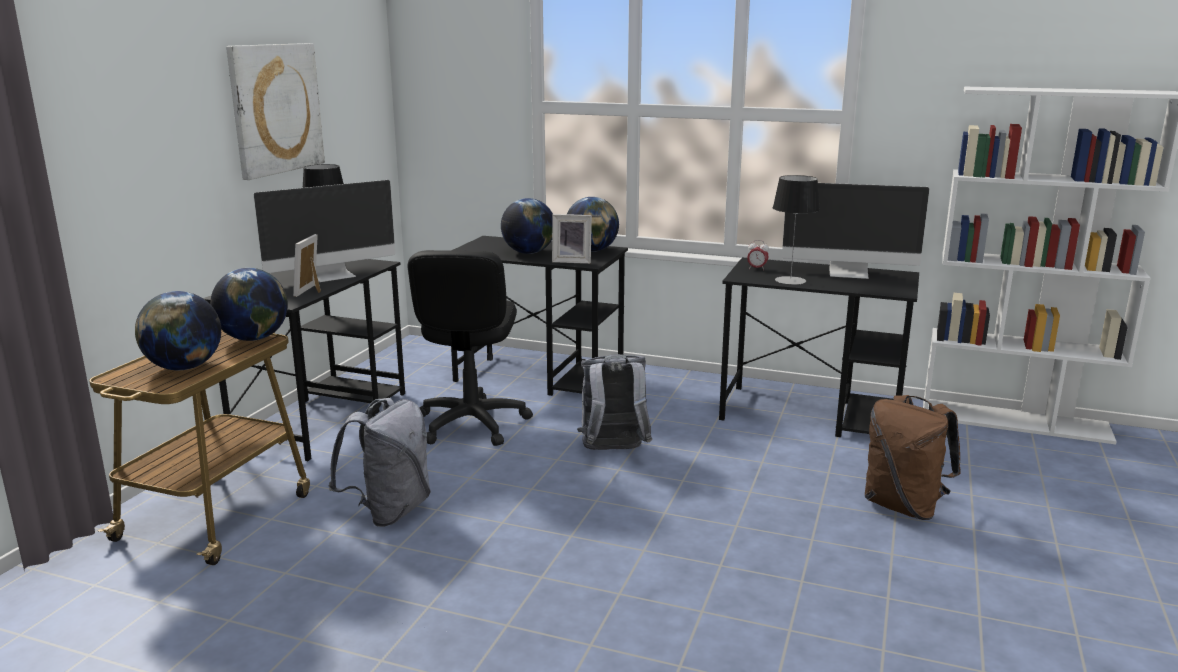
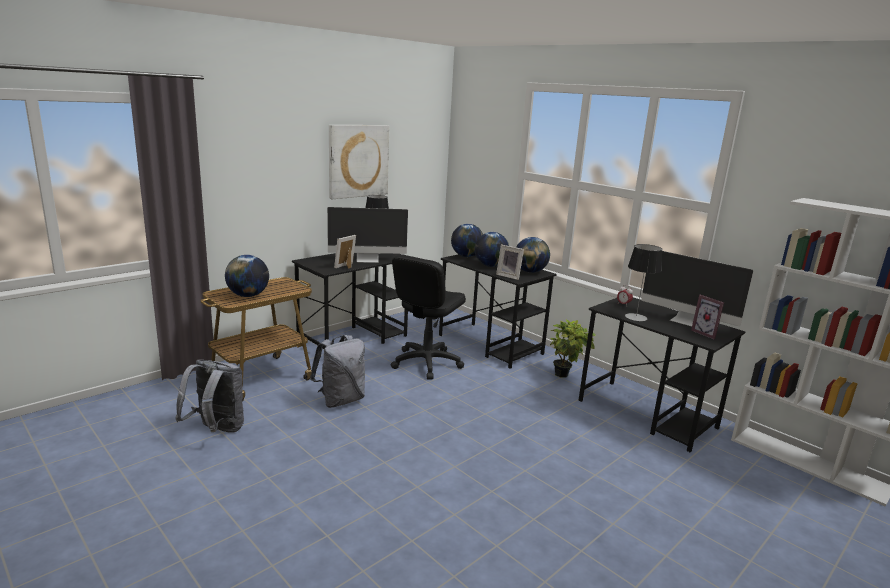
camera: 25 degrees right, 0 degrees up
(254, 338) = (294, 287): globe -> globe (466, 256)
(613, 451) = (492, 402): grey backpack -> grey backpack (216, 430)
(675, 393) = (565, 376): none -> potted plant
(886, 282) = (706, 333): none -> picture frame
(904, 507) = (653, 496): brown backpack -> none

